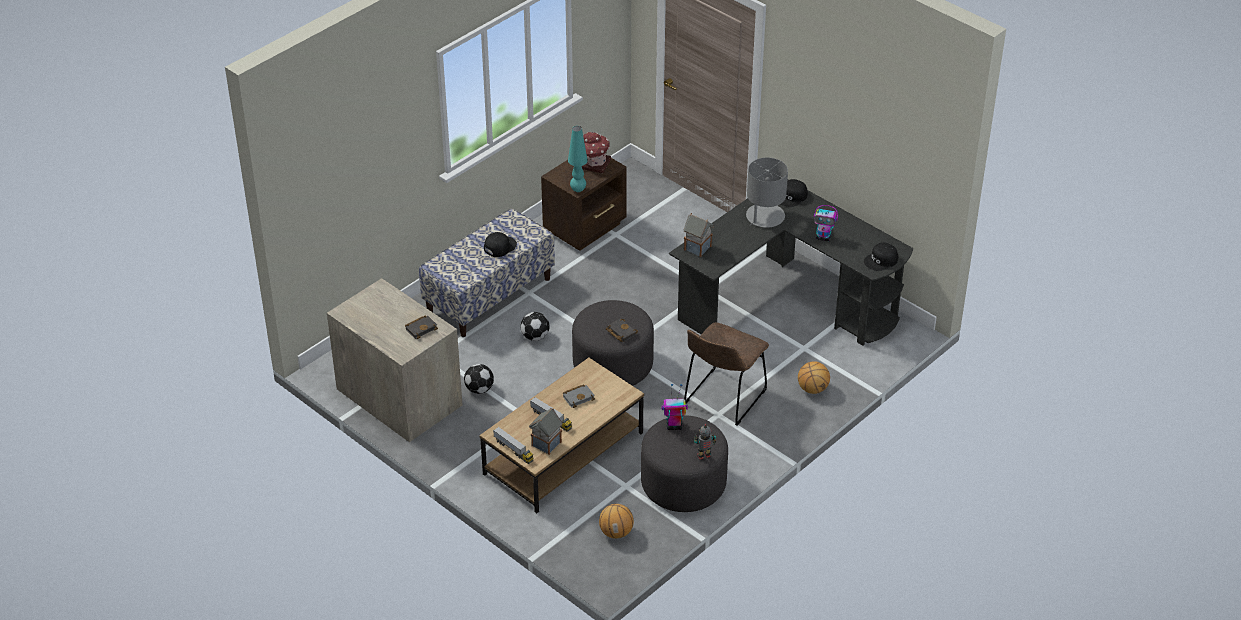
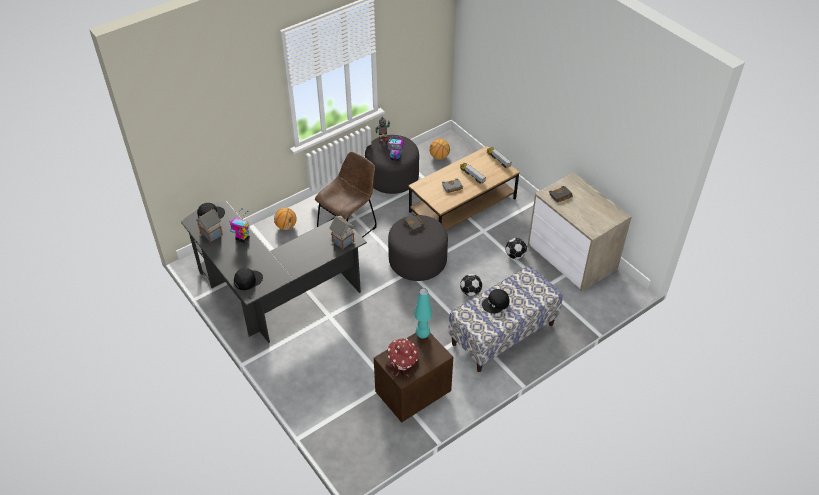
camera: 170 degrees left, 5 degrees up
(546, 444) = (477, 161): toy house -> toy house (212, 234)
(765, 216) = (279, 264): grey table lamp -> none

